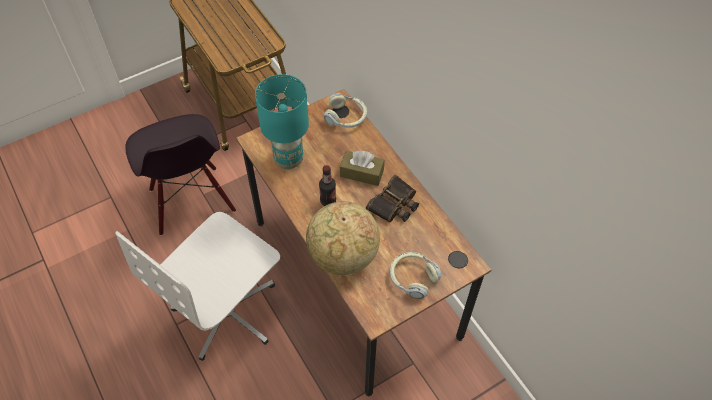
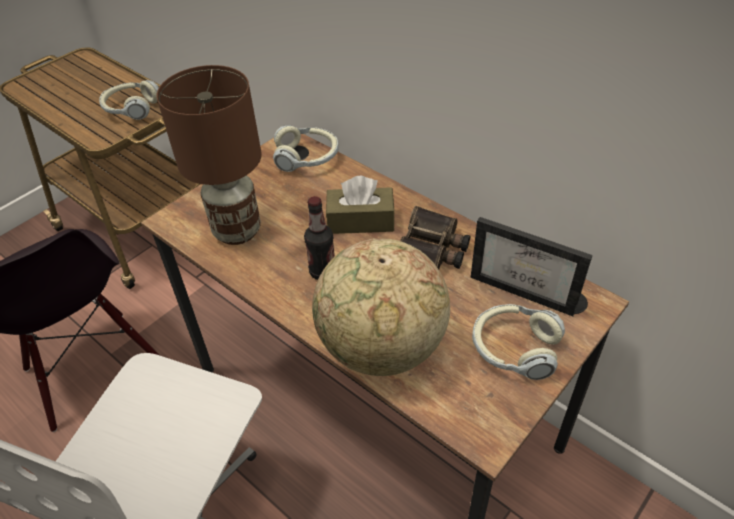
camera: 15 degrees left, 10 degrees down
(249, 42) = (131, 108): none -> headphones
(289, 159) = (238, 230): turquoise table lamp -> brown table lamp
(437, 244) = (527, 288): none -> picture frame

